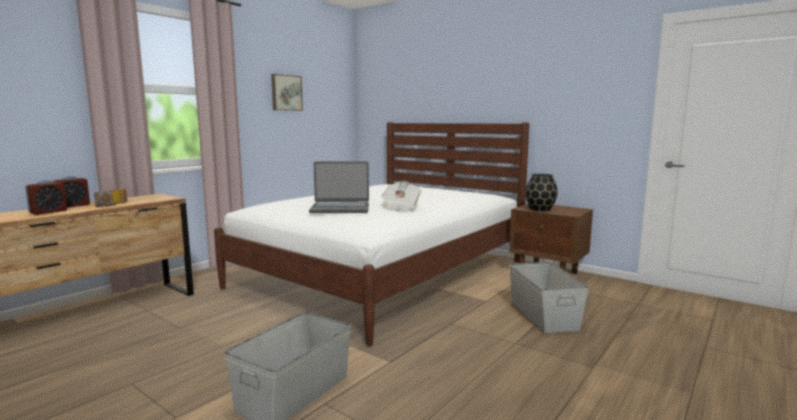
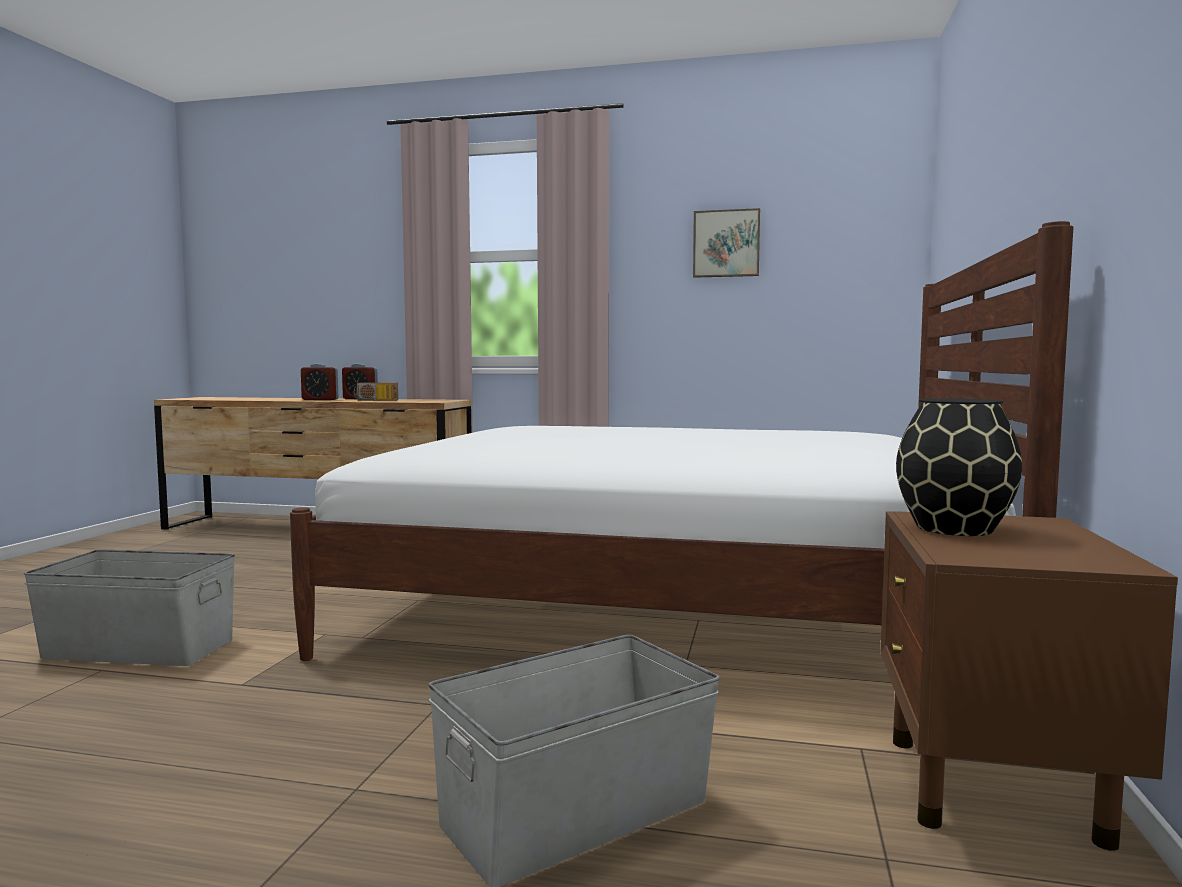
camera: 65 degrees right, 5 degrees down
(340, 209) = (511, 435): laptop -> none
(400, 207) = (575, 446): newspaper -> none

